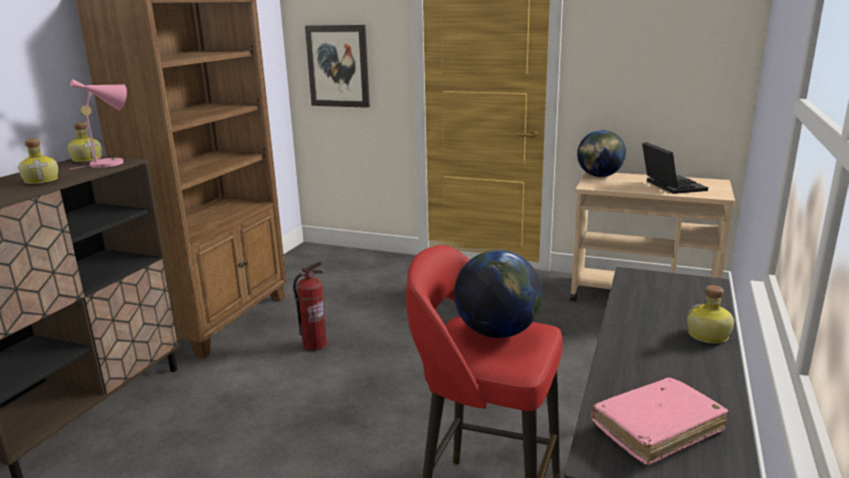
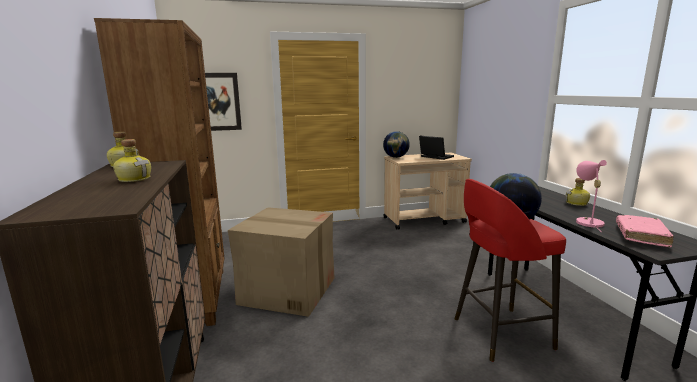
camera: 35 degrees left, 5 degrees down
(111, 163) = (160, 164): pink table lamp -> pink table lamp (587, 222)
(314, 344) = (287, 290): fire extinguisher -> cardboard box

